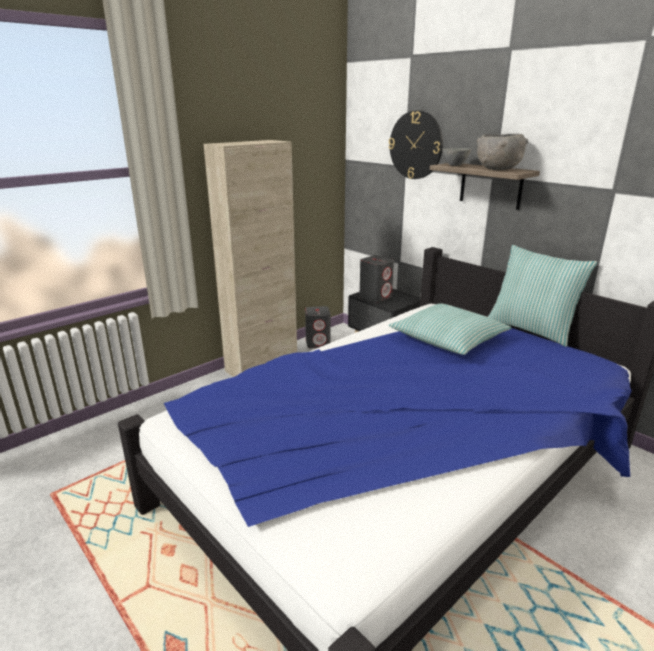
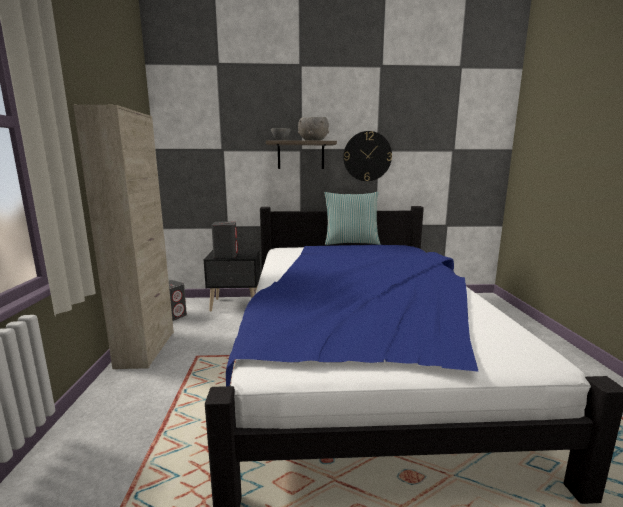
camera: 50 degrees left, 10 degrees down
(416, 145) = (232, 131): wall clock -> wall clock (367, 156)
(448, 339) = (329, 256): pillow -> none

